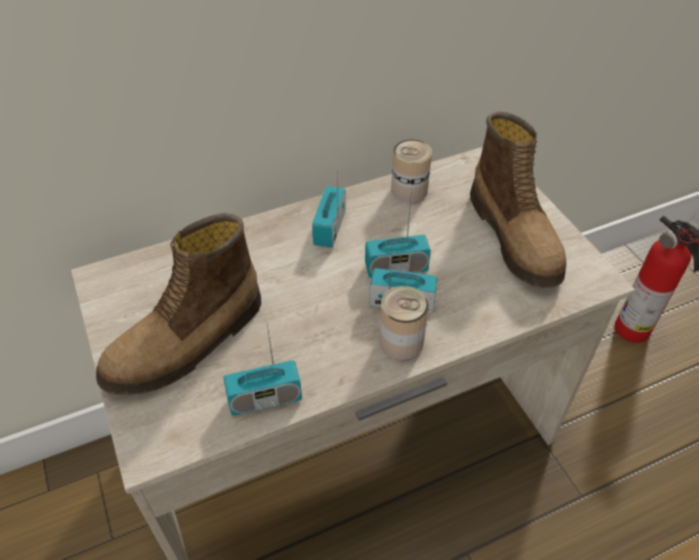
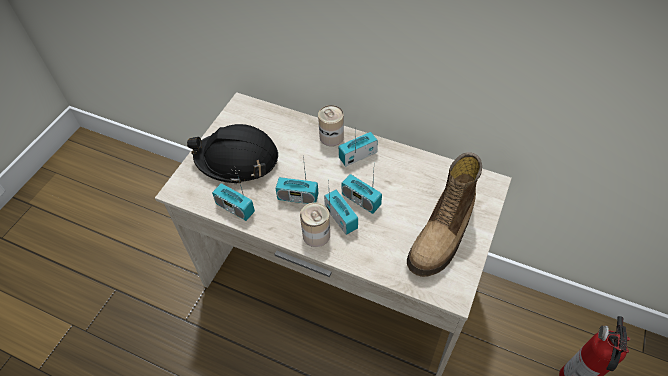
camera: 50 degrees right, 5 degrees up
(188, 343) = (237, 160): boot -> black hard hat
(325, 321) = (298, 197): none -> radio
(409, 190) = (423, 166): can -> can (331, 137)

